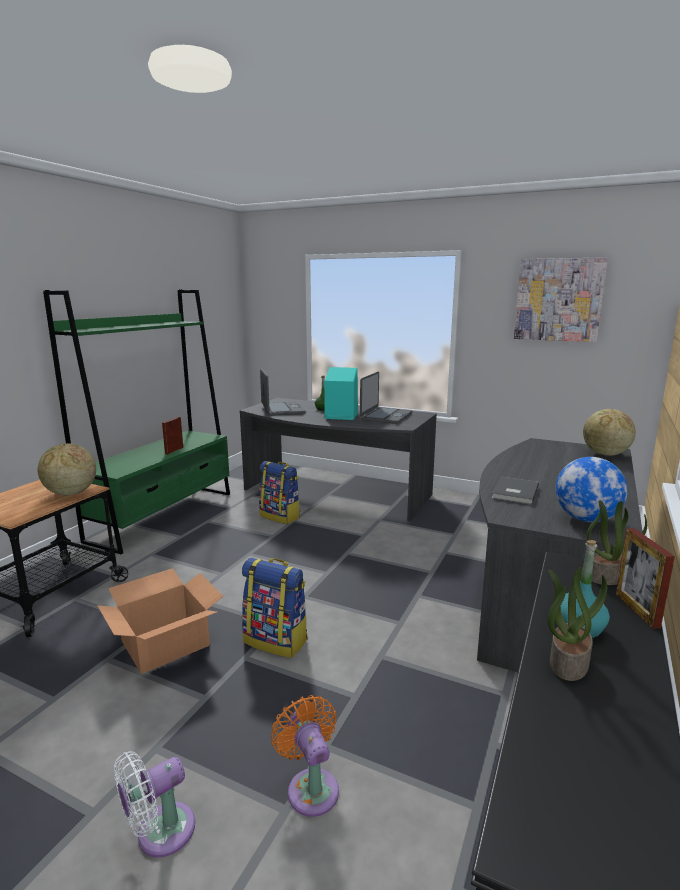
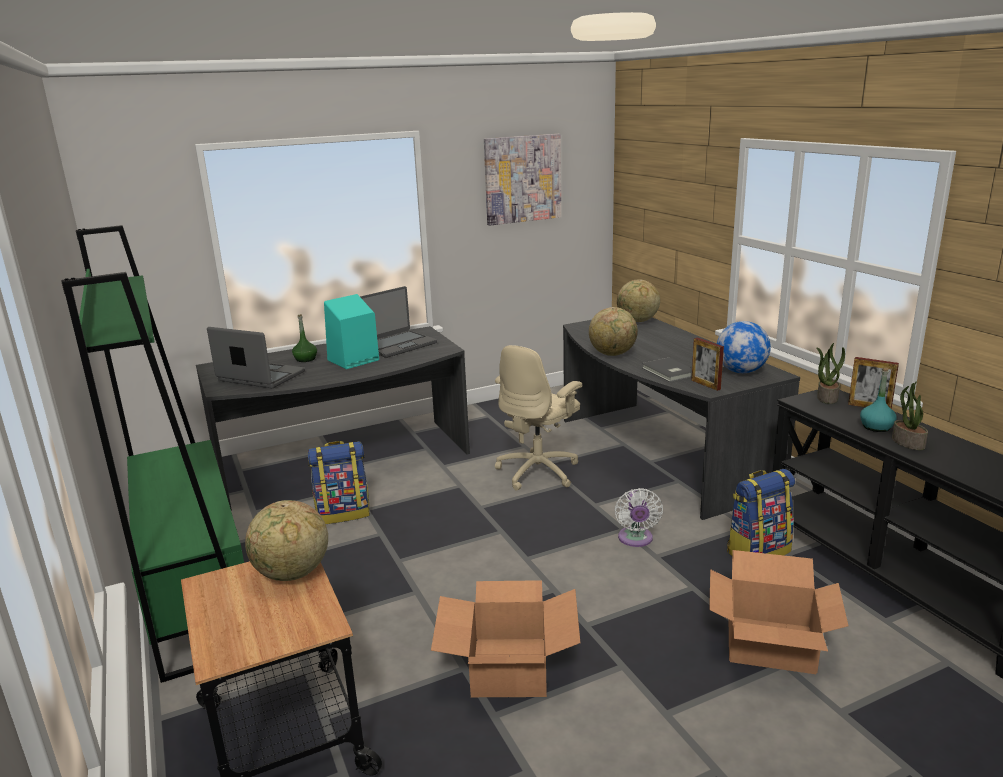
camera: 50 degrees left, 5 degrees up
(160, 833) = (765, 735): white fan -> white fan (635, 539)
(174, 450) = (202, 484): picture frame -> picture frame (705, 385)
(276, 640) = (580, 598): backpack -> backpack (758, 551)
(311, 787) = (770, 644): orange fan -> cardboard box
(386, 416) = (397, 345): laptop -> laptop turned 75 degrees clockwise
(428, 554) = (539, 471): none -> beige office chair
(506, 466) = (613, 354): none -> globe

